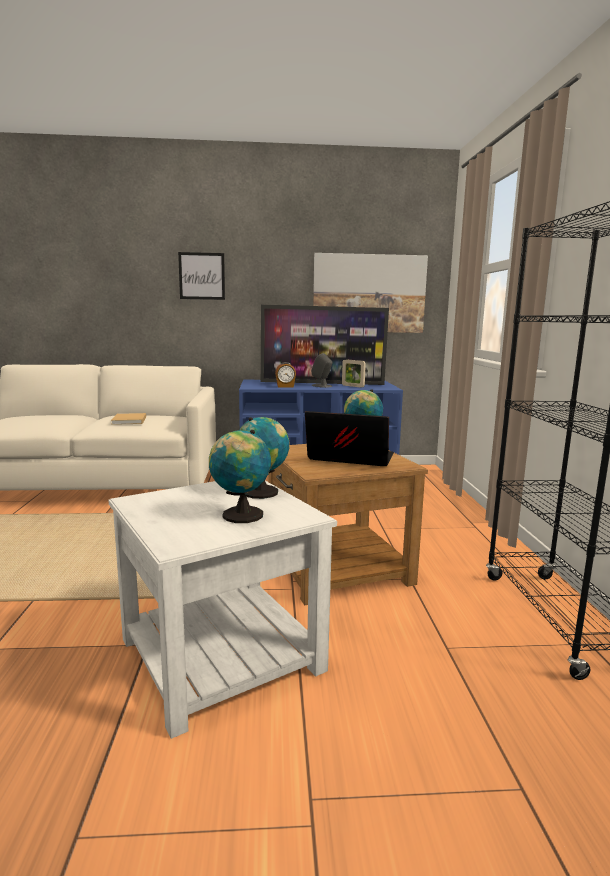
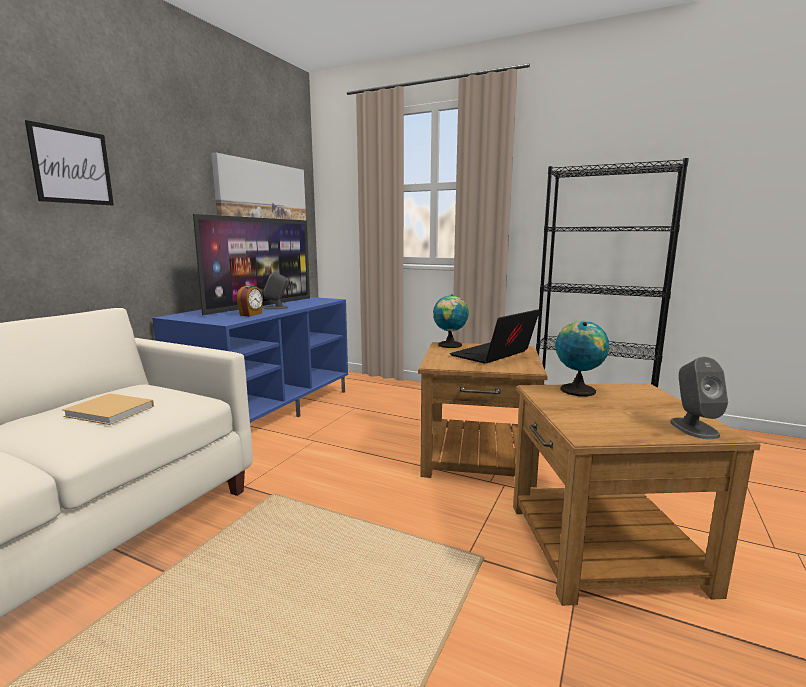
camera: 60 degrees left, 0 degrees up
(180, 535) = (693, 428): none -> grey speaker
(220, 654) = (603, 546): white side table -> brown side table
(240, 515) = (641, 404): globe -> none
(353, 386) = (298, 303): picture frame -> none

